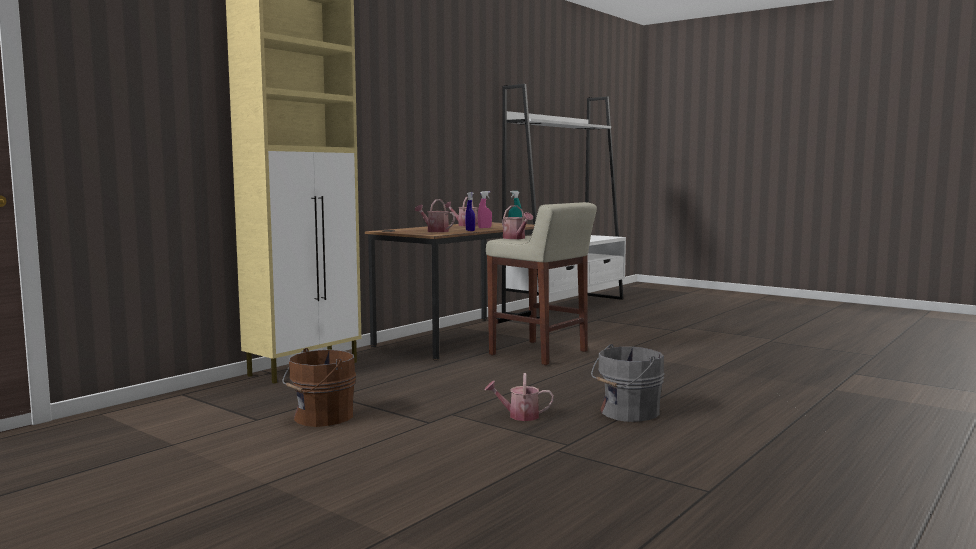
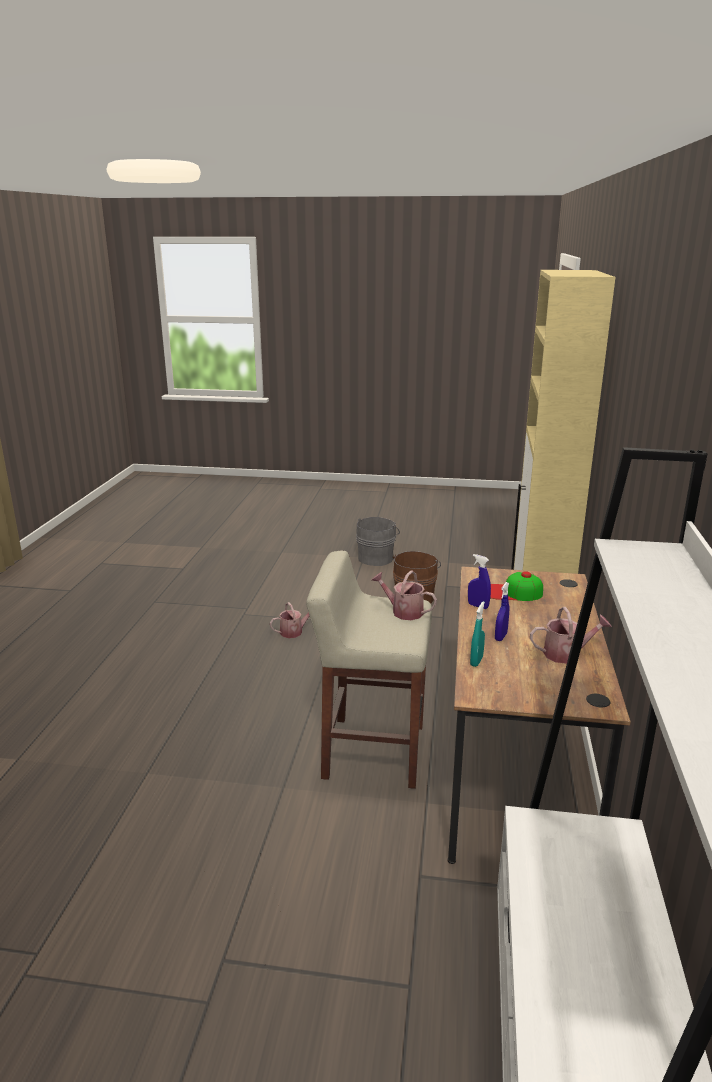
camera: 150 degrees right, 15 degrees up
(435, 231) = (511, 592): watering can -> cap
(484, 227) = (500, 637): pink spray bottle -> blue spray bottle
(627, 413) = (219, 657): grey bucket -> grey bucket (376, 558)

